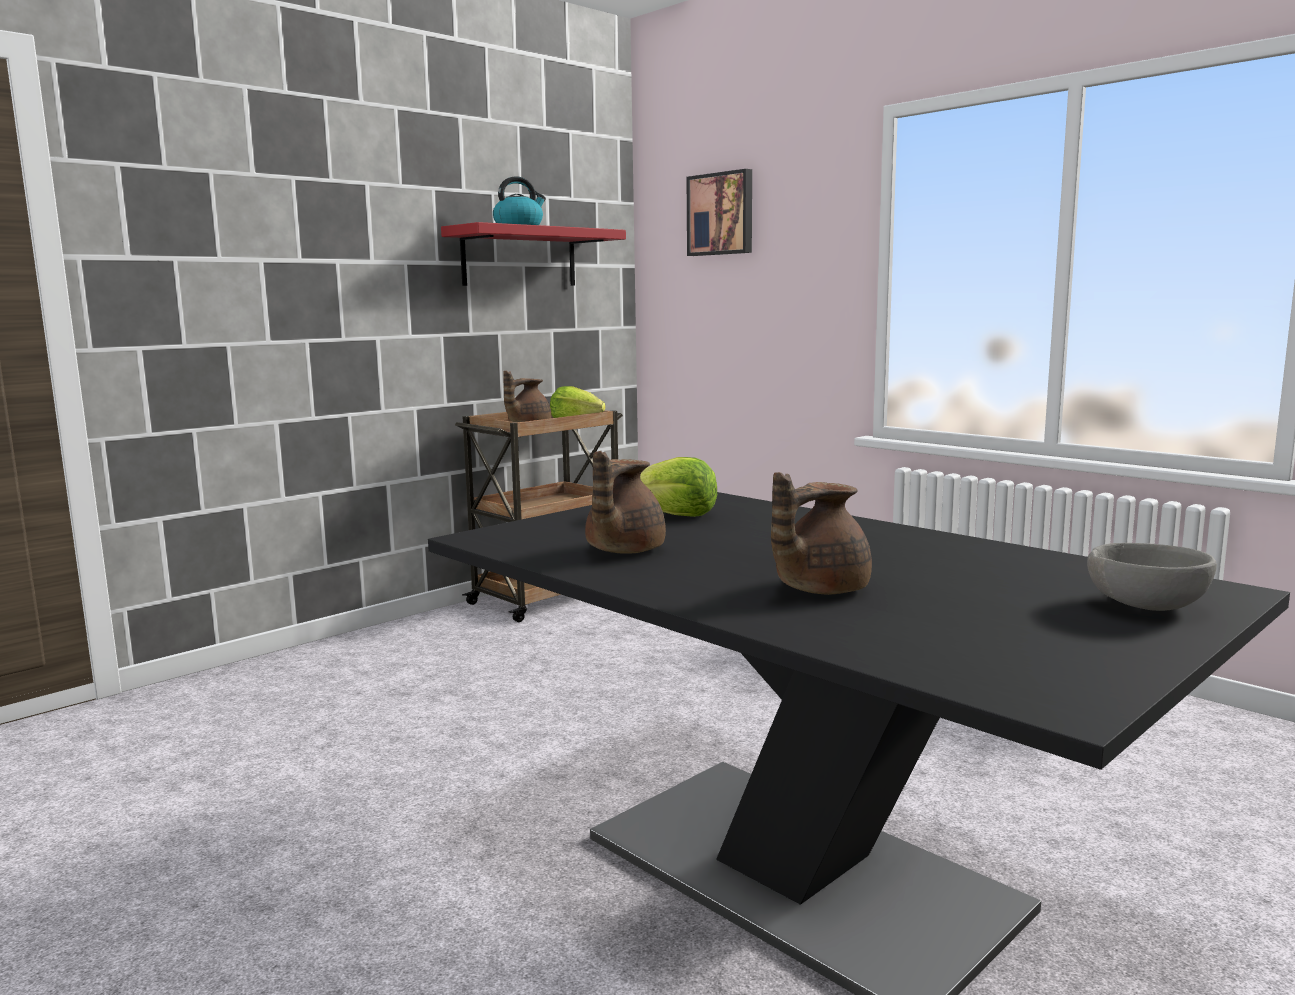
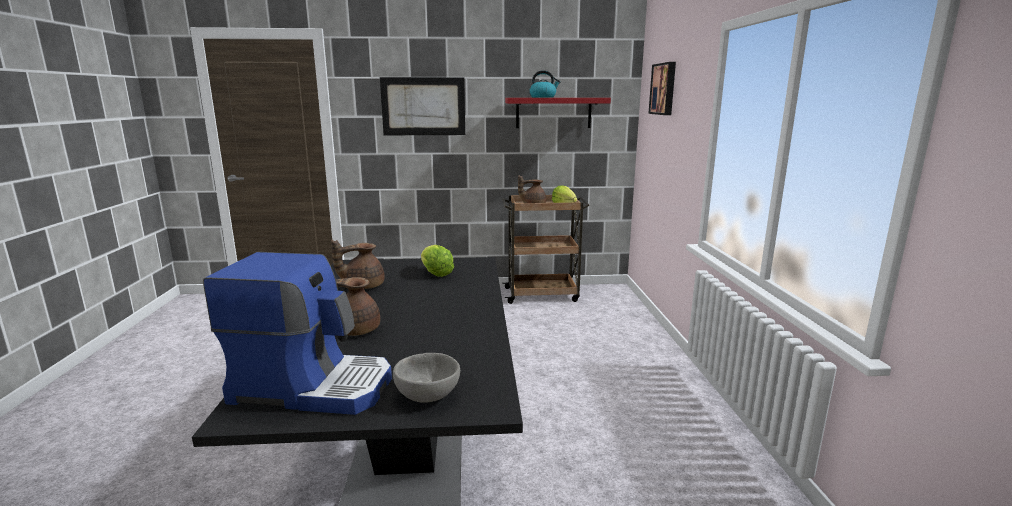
camera: 40 degrees right, 5 degrees up
(287, 238) = (423, 106): none -> picture
(1014, 646) = (314, 386): none -> coffee machine

